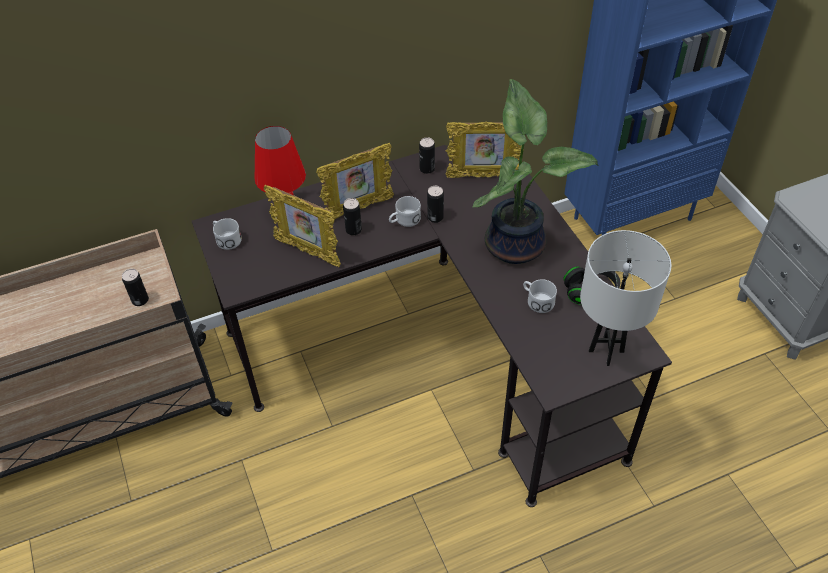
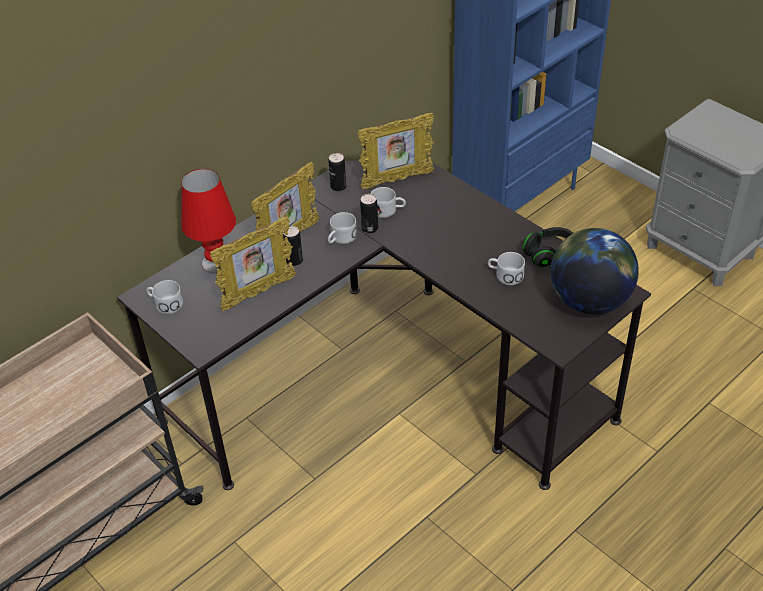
camera: 20 degrees left, 5 degrees down
(140, 300) = (99, 389): can -> none
(308, 252) = (258, 293): picture frame -> picture frame turned 45 degrees counterclockwise
(460, 204) = (388, 210): none -> white mug
(517, 243) = (460, 230): potted plant -> none
(606, 351) = (589, 300): white table lamp -> globe

